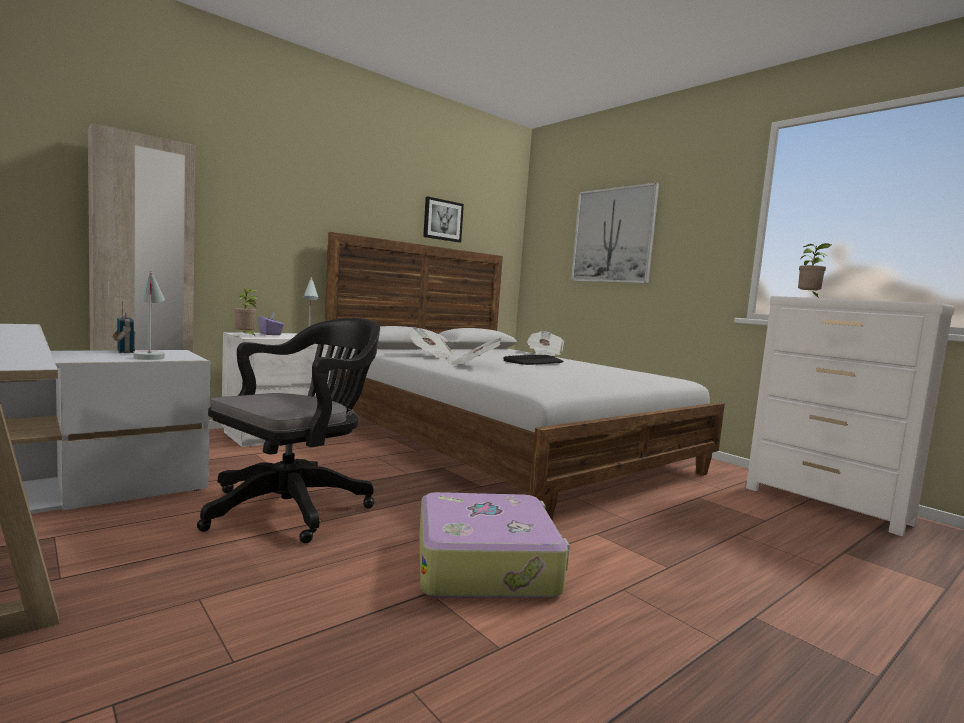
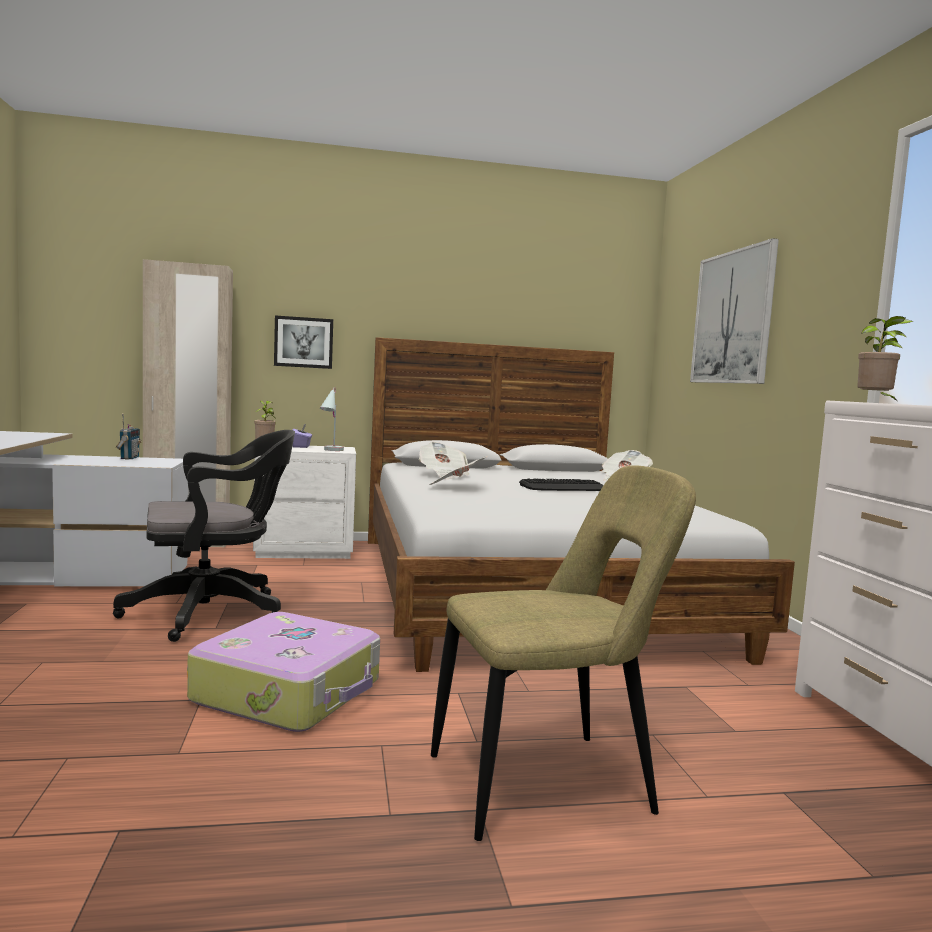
camera: 30 degrees right, 0 degrees up
(151, 356) = (136, 462): white table lamp -> none
(442, 220) = (526, 313): picture -> picture (303, 342)
(752, 584) = (550, 783): none -> beige chair

